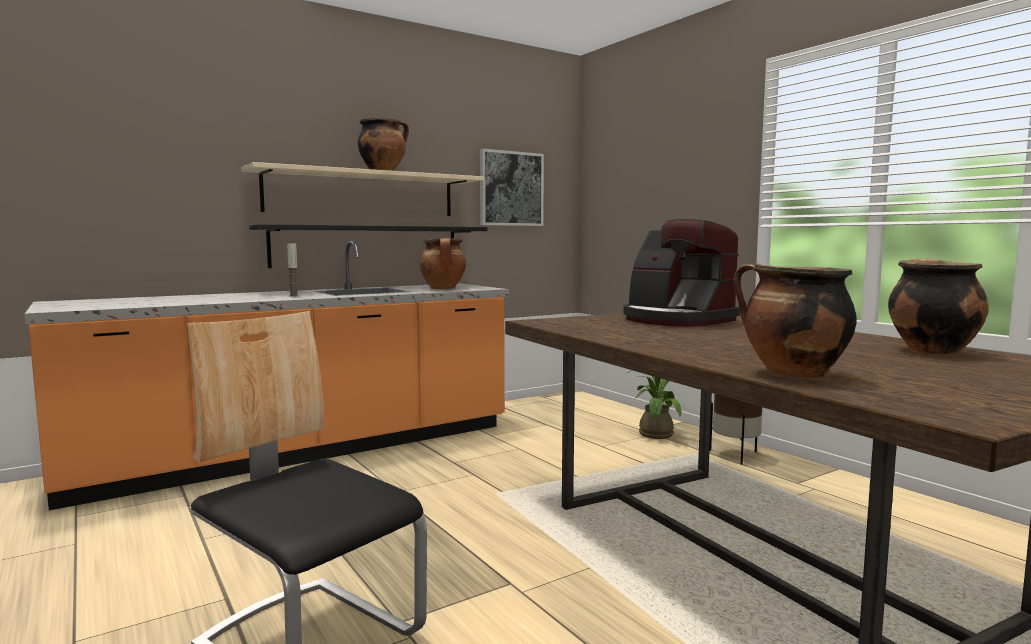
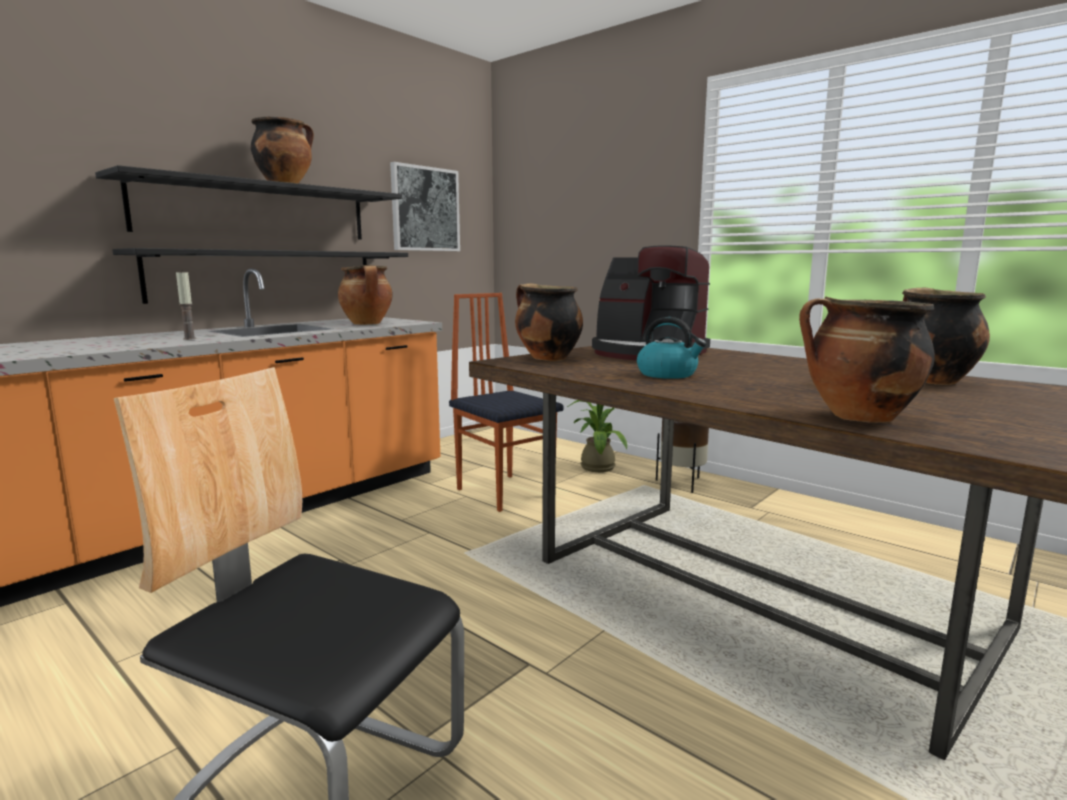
camera: 15 degrees left, 5 degrees up
(362, 194) = (257, 211): beige shelf -> black shelf
(556, 448) = (505, 492): none -> chair
(575, 320) = (546, 358): none -> cooking pot
(668, 336) = (668, 374): none -> kettle

